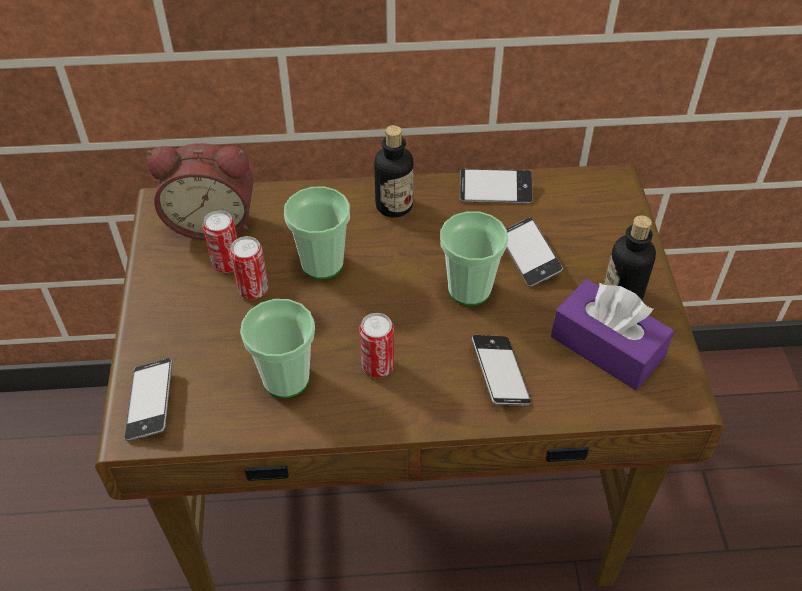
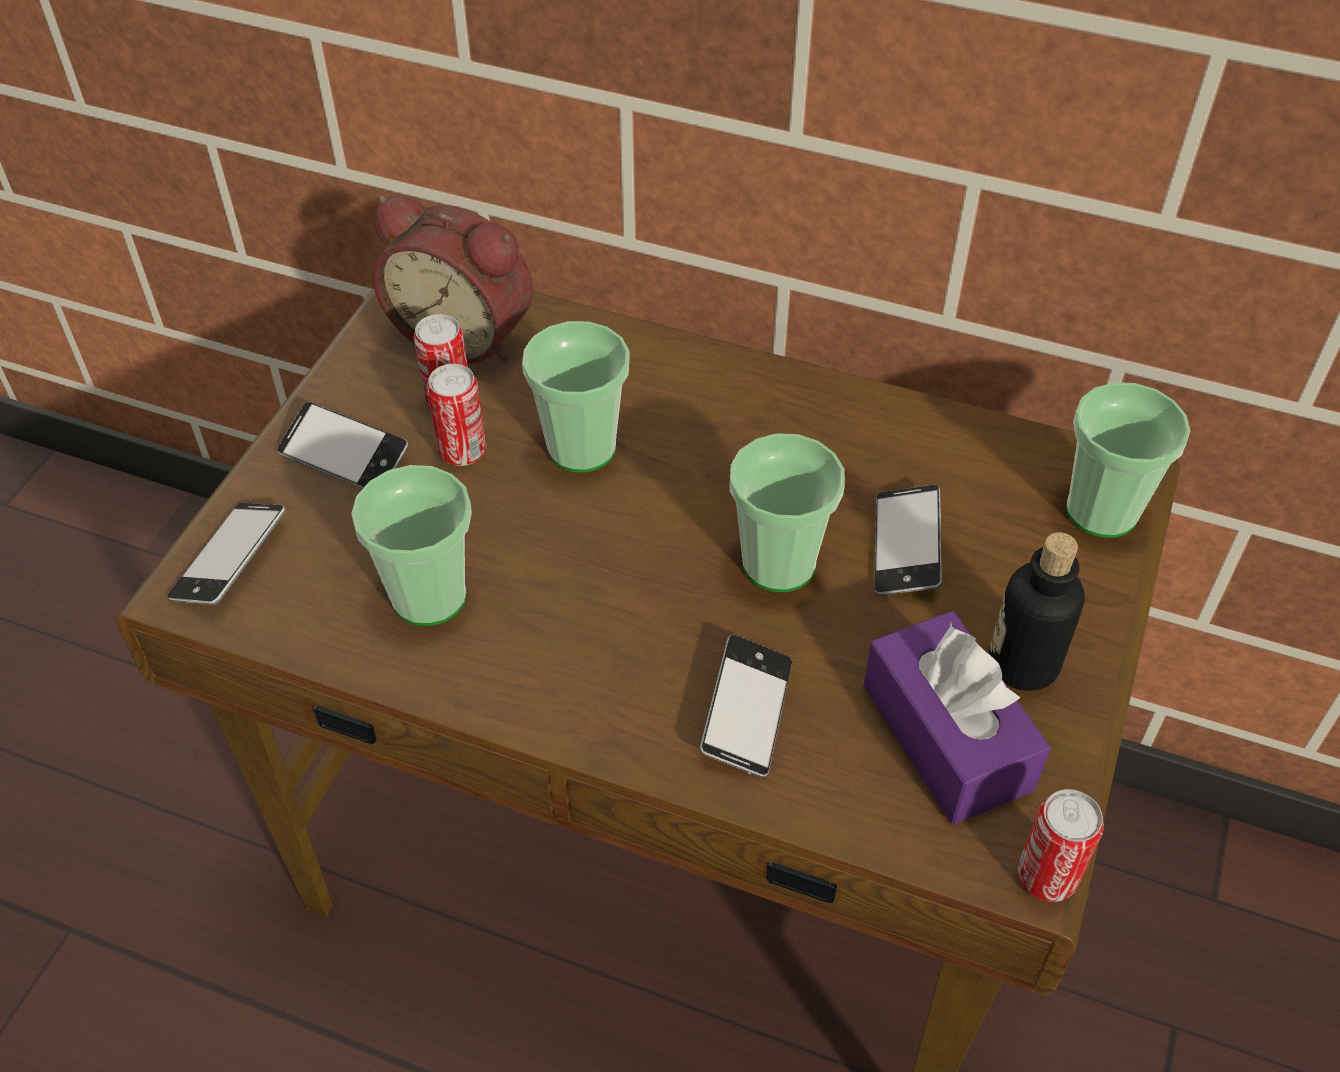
camera: 25 degrees right, 0 degrees up
(377, 366) = (570, 628): can -> can (1046, 876)
(394, 205) = (740, 398): bottle -> none
(495, 191) = (913, 427): phone -> phone (344, 455)
(614, 203) = (1101, 511): none -> cup

